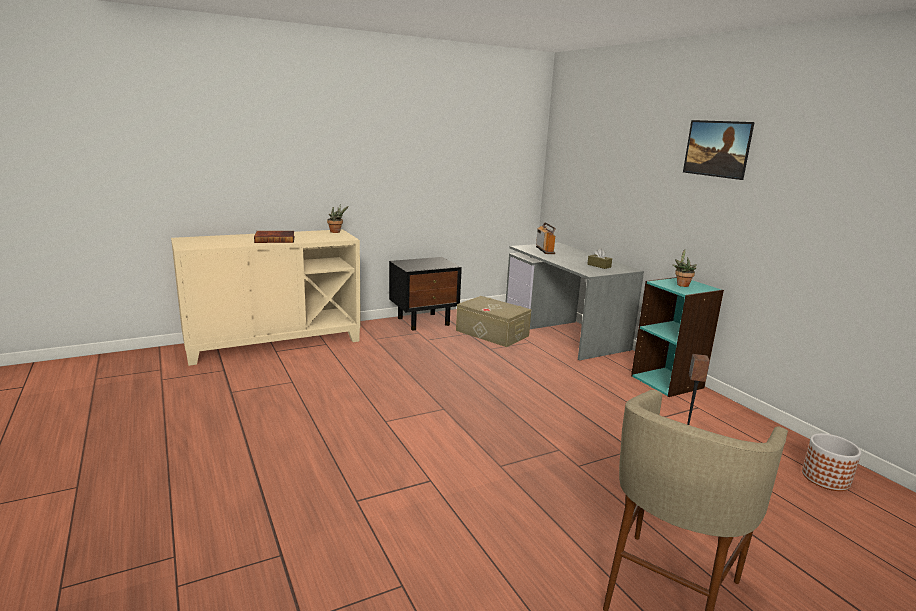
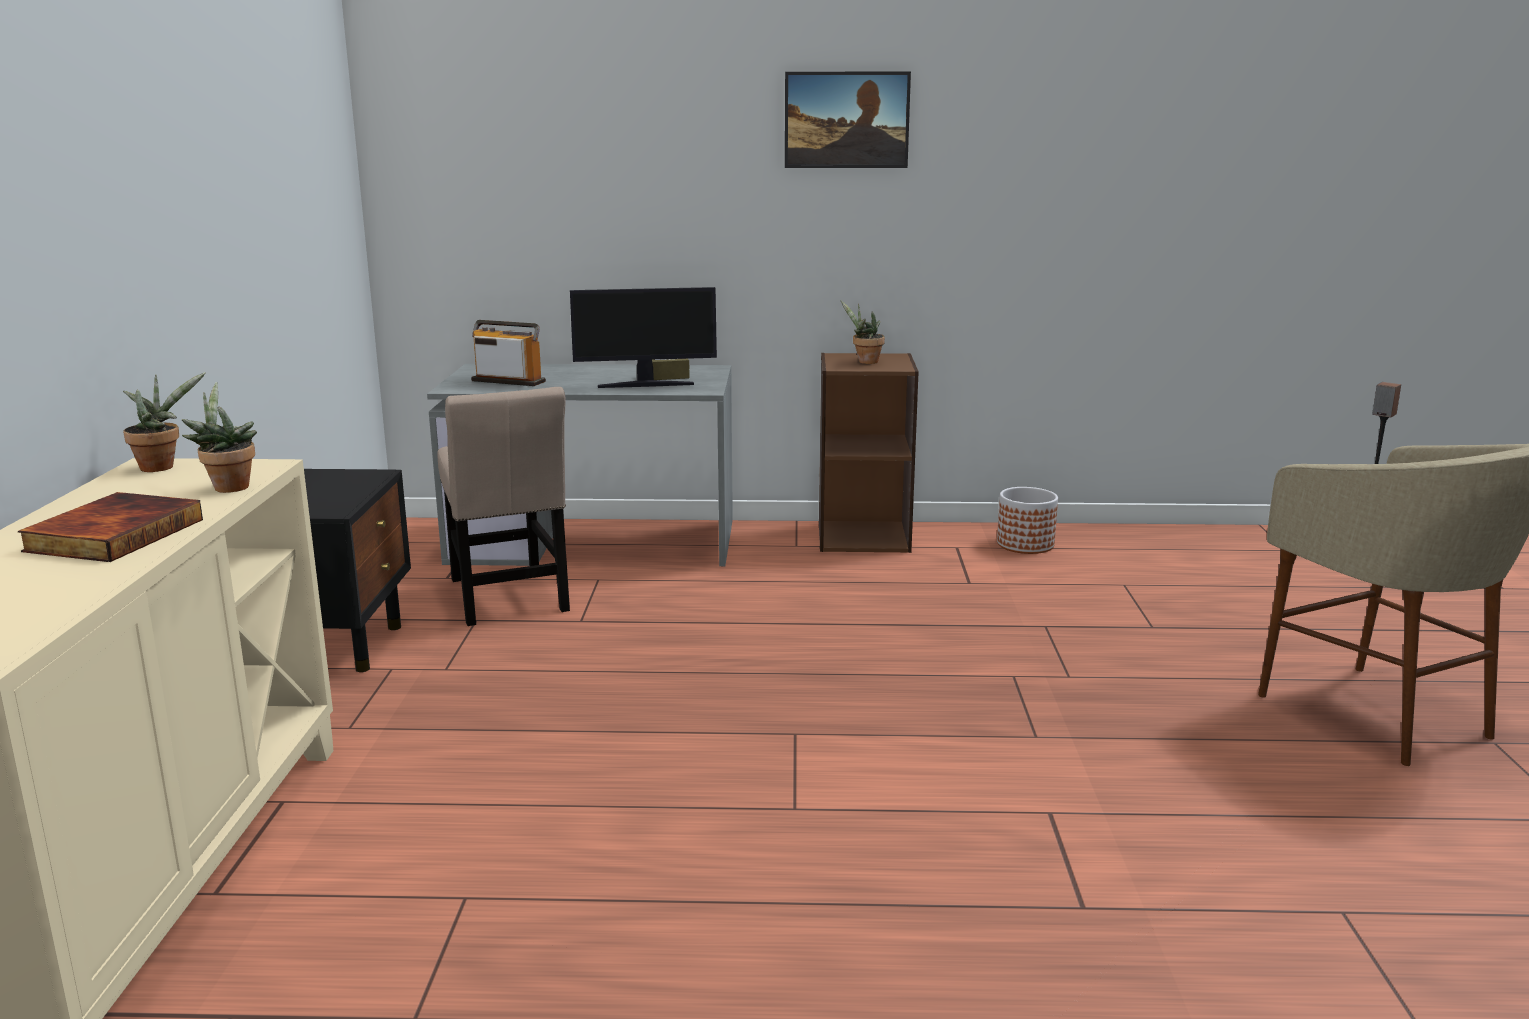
camera: 60 degrees left, 0 degrees up
(324, 239) = (228, 487): none -> potted plant
(492, 333) = (508, 598): beige storage box -> beige chair
(580, 265) = (645, 385): none -> monitor
(667, 382) = (863, 536): turquoise bookcase -> brown bookcase
(825, 478) = (1171, 550): planter -> planter (1025, 544)

